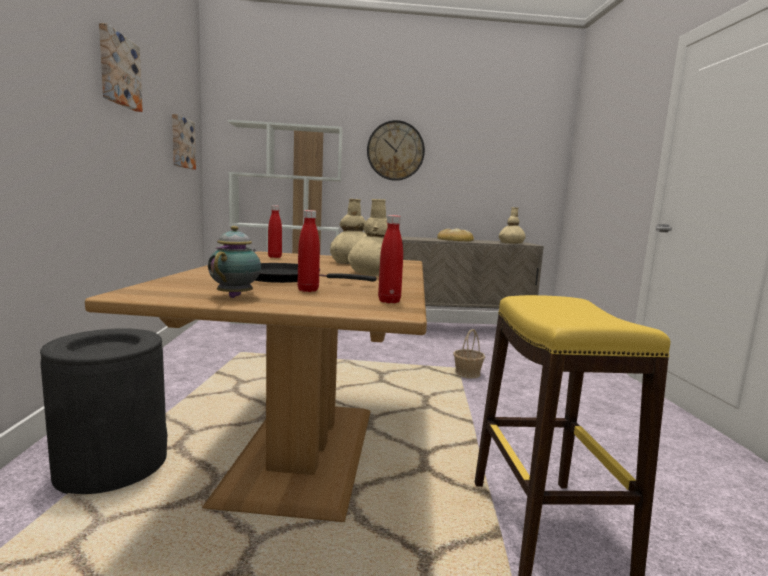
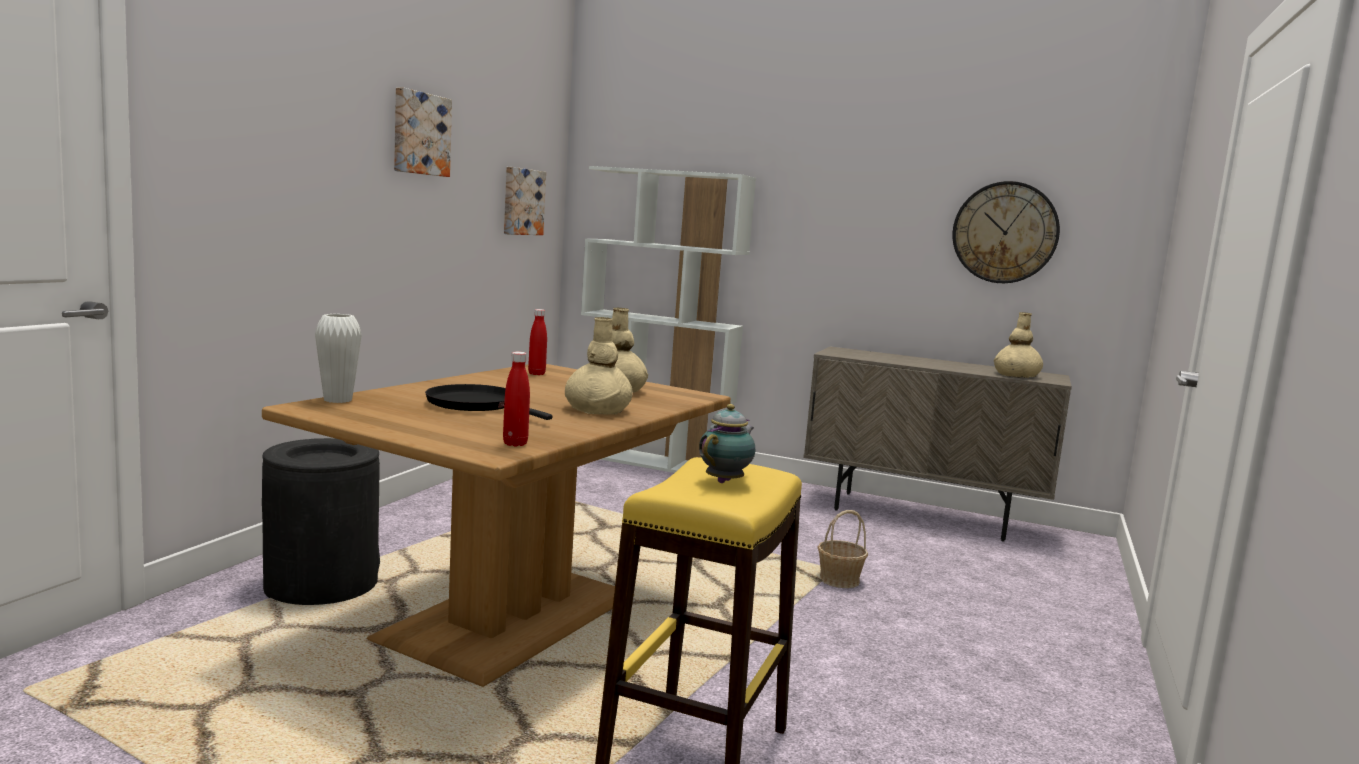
camera: 25 degrees right, 0 degrees up
(157, 285) = (338, 400): none -> white vase
(236, 296) = (382, 420): teapot -> teapot (726, 481)
(308, 290) = (464, 421): red bottle -> none
(395, 151) = (838, 207): wall clock -> wall clock (1005, 232)
(455, 240) = (919, 361): bread -> none

